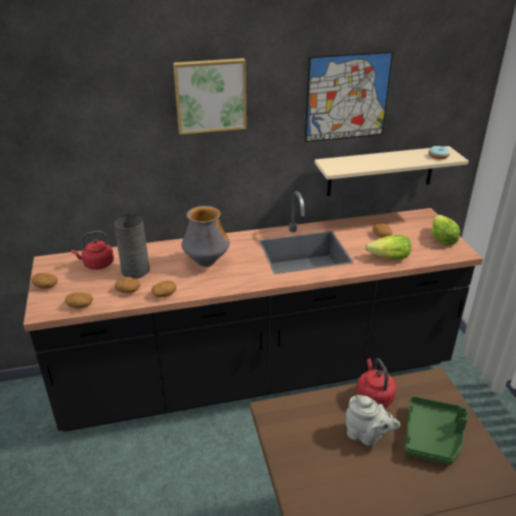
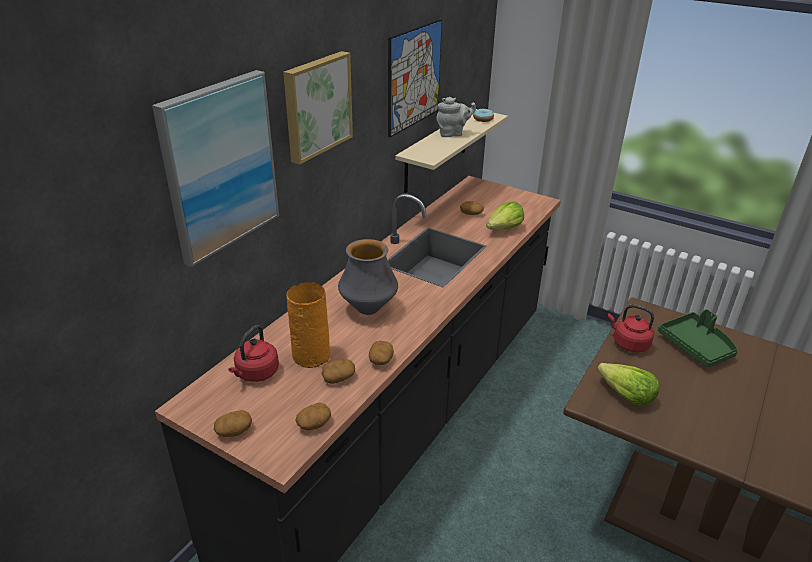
camera: 45 degrees left, 0 degrees up
(105, 116) = (220, 166): none -> picture
(136, 271) = (312, 355): grey vase -> orange vase
(367, 436) = (666, 374): grey teapot -> grey teapot (453, 134)
(441, 238) = (514, 197): lettuce -> lettuce (625, 395)

